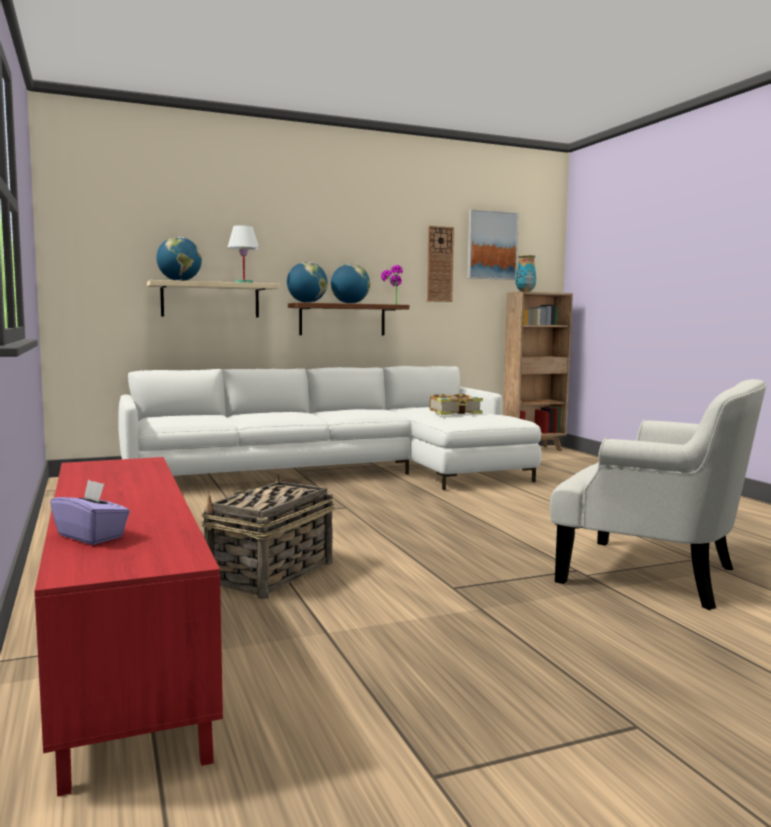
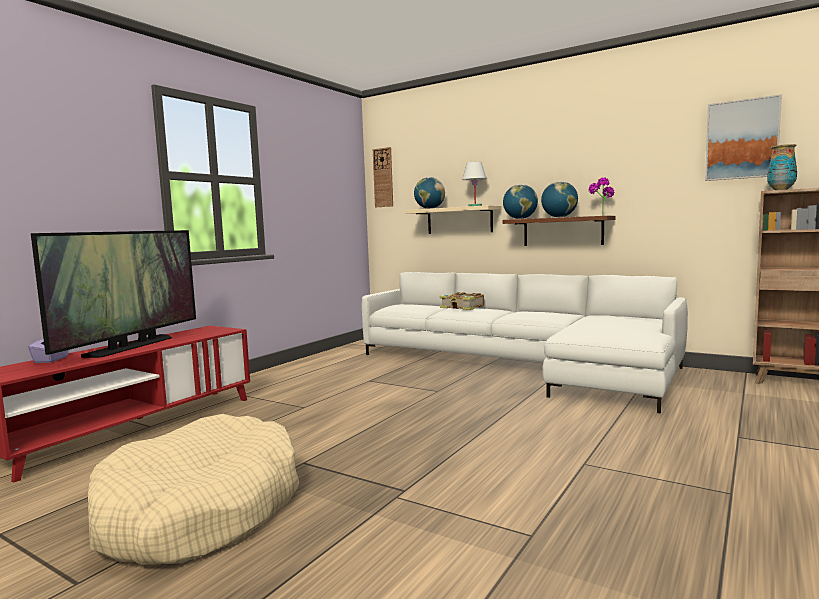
camera: 55 degrees right, 0 degrees up
(119, 498) = (131, 346): none -> television
(270, 574) = (272, 417): basket -> none
(439, 264) = (669, 169): wall clock -> wall clock (383, 177)
(455, 413) = (602, 325): book -> book (462, 307)
(519, 647) = (201, 511): none -> beige dog bed
(654, 574) = (442, 524): white armchair -> none

